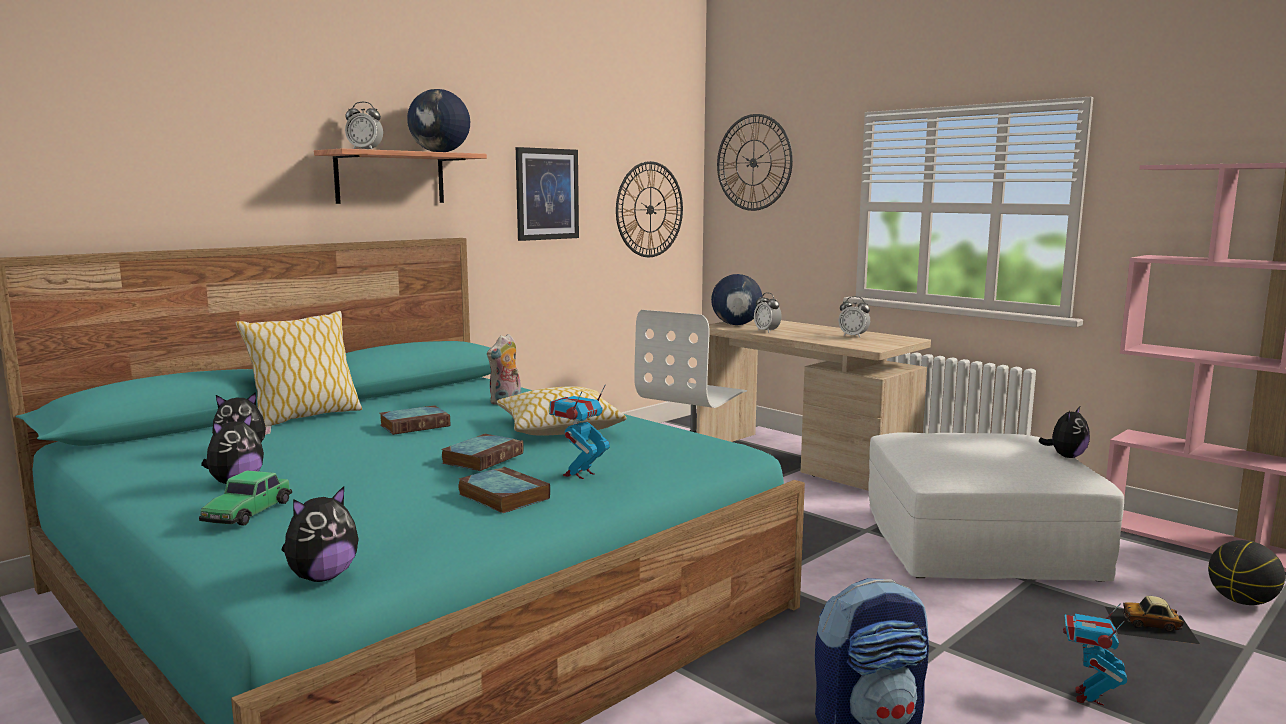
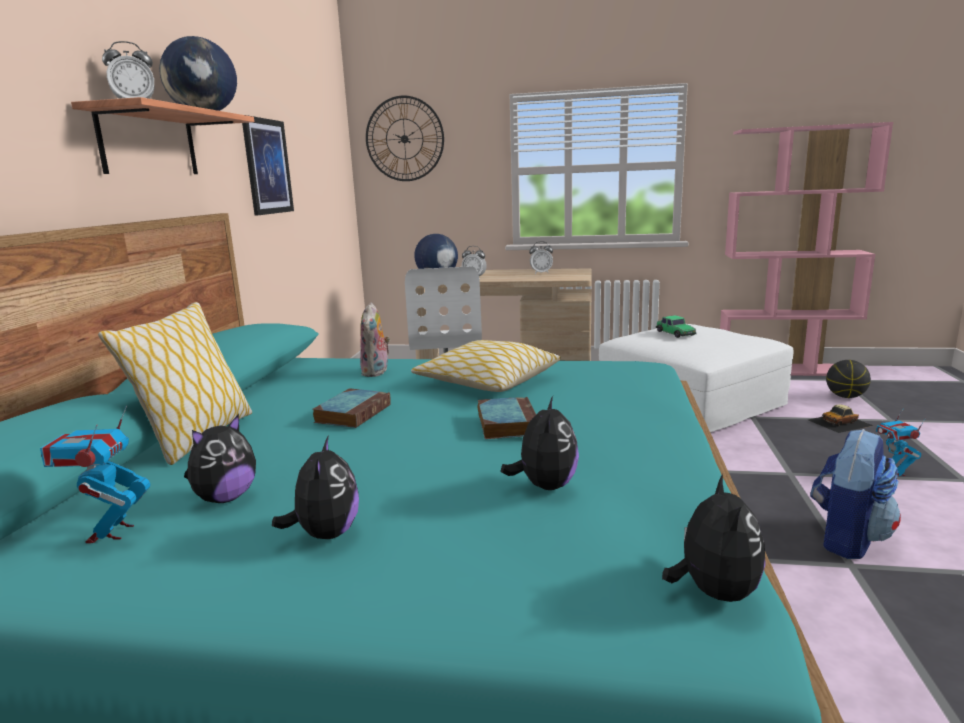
camera: 35 degrees left, 5 degrees up
(247, 512) = (445, 560): toy car -> toy car (675, 333)
(502, 496) = (622, 449): book -> none
(579, 474) = (616, 413): toy robot -> toy robot (110, 533)
(650, 209) = (328, 183): wall clock -> none
(1066, 456) = (731, 331): plush toy -> plush toy (545, 486)

